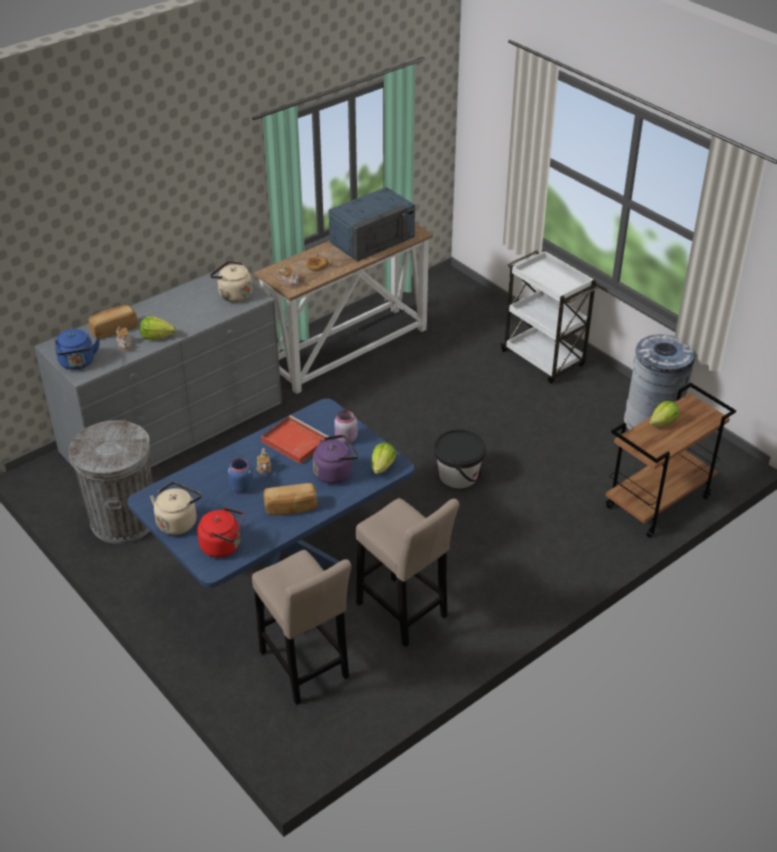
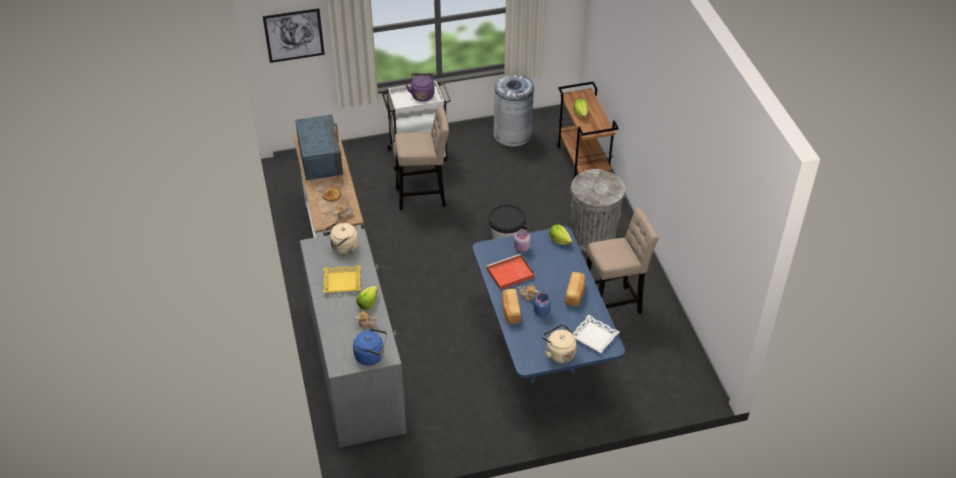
camera: 65 degrees left, 5 degrees up
(114, 329) = (340, 325): bread -> bread (510, 311)
(123, 520) = (445, 425): grey trash can -> grey trash can (593, 237)
(179, 310) = (342, 282): none -> yellow tray
(223, 546) = (594, 336): red kettle -> white tray
(305, 669) = (637, 365): beige stool -> beige stool (424, 196)
(335, 473) = (553, 263): purple kettle -> purple kettle (422, 95)
(488, 121) = (294, 35): none -> picture

